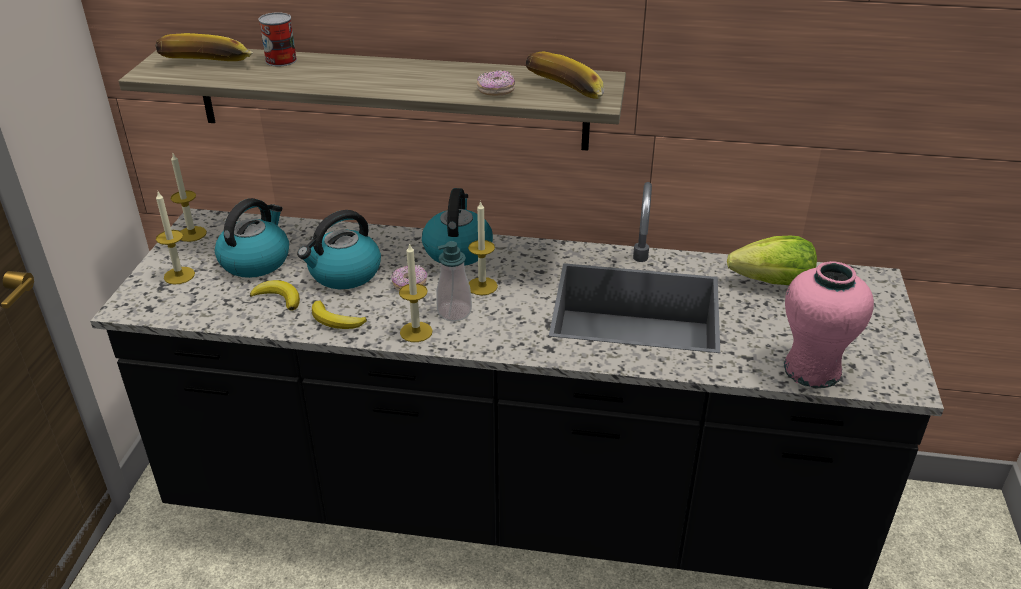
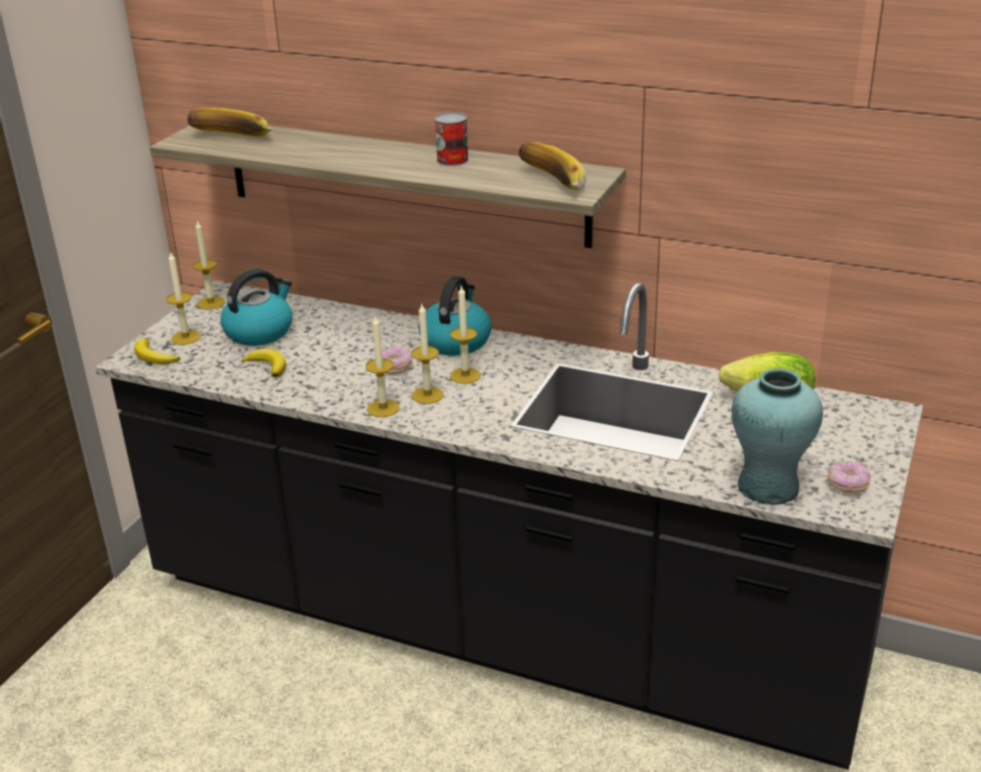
camera: 15 degrees right, 5 degrees down
(281, 60) = (300, 138): can -> can (452, 160)
(336, 320) = (312, 390): banana -> banana (154, 357)
(344, 274) = (337, 351): kettle -> none
(454, 312) = (427, 395): soap dispenser -> candle
(496, 92) = (484, 178): donut -> donut (847, 485)
(811, 369) = (767, 487): pink vase -> turquoise vase

